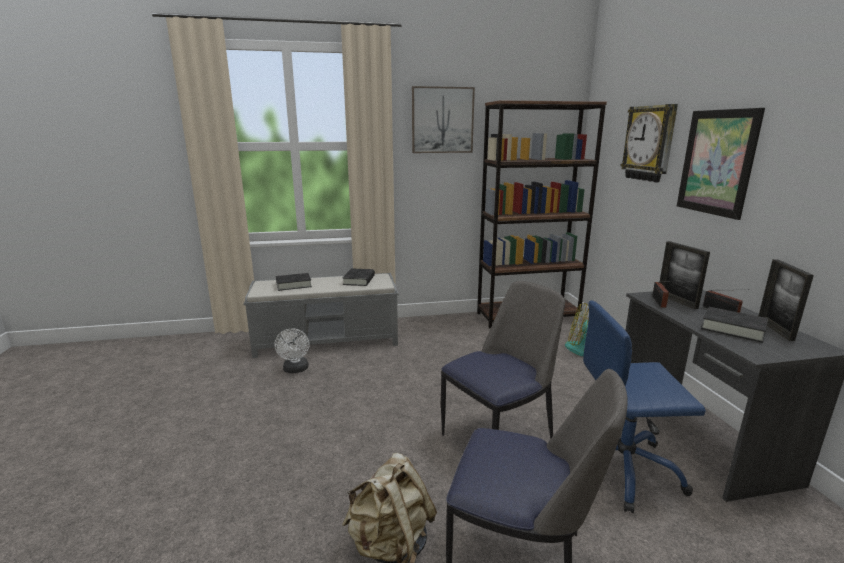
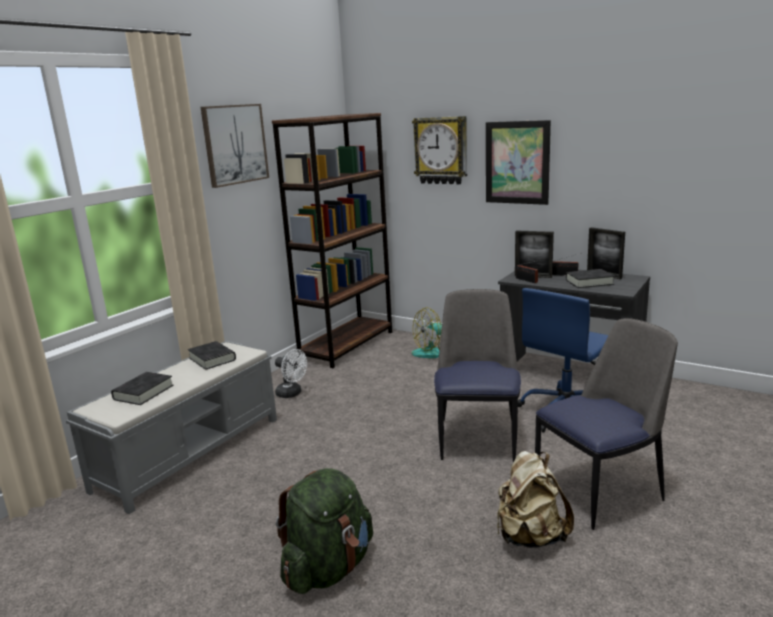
camera: 45 degrees left, 0 degrees up
(258, 454) = (329, 568): none -> green backpack
(295, 370) = (212, 493): white fan -> white fan (292, 394)

